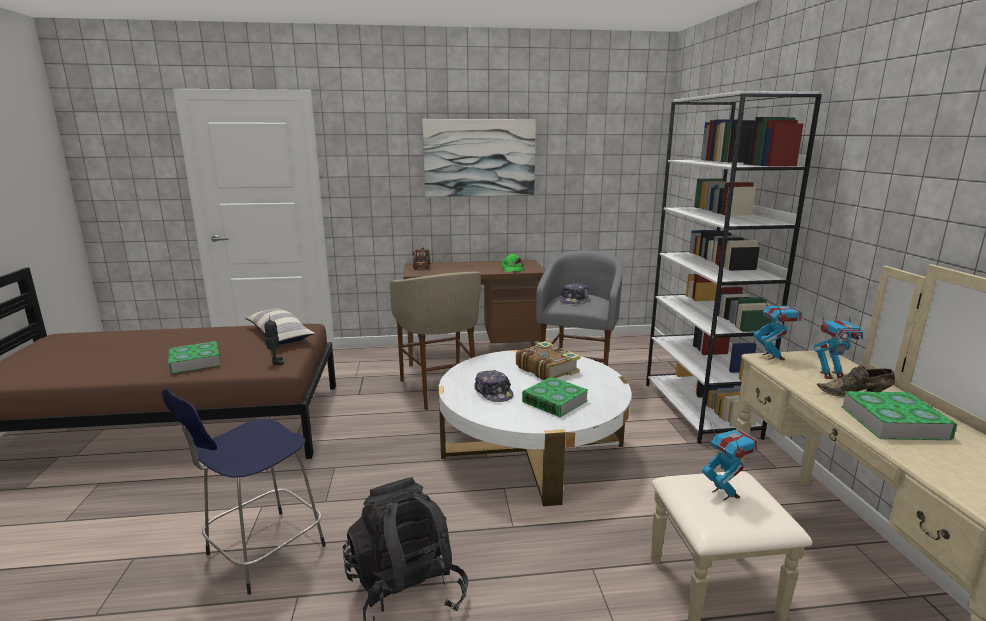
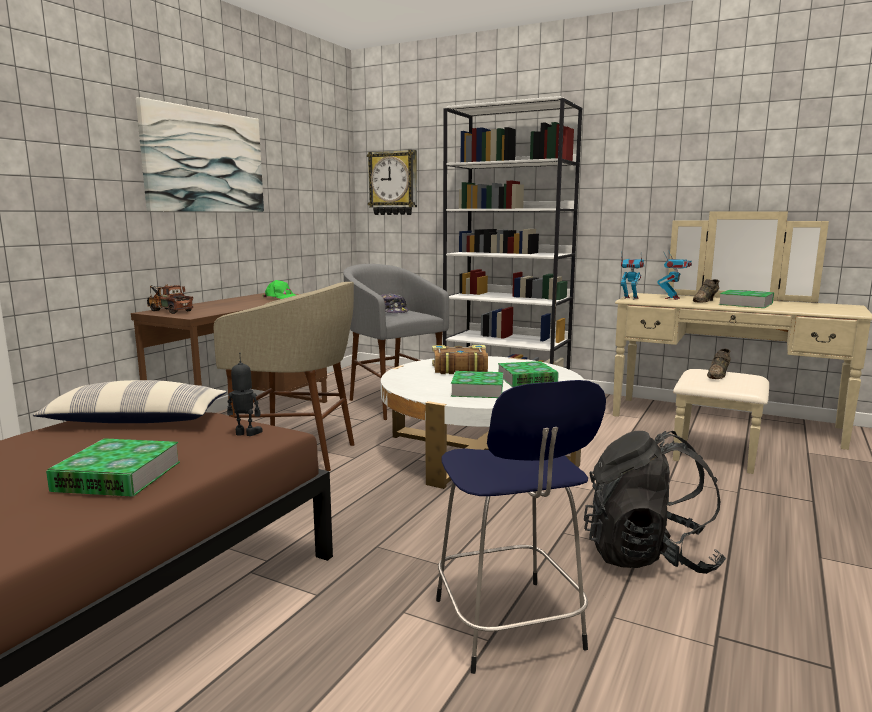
camera: 55 degrees left, 5 degrees down
(493, 392) = (477, 390): cap -> book
(685, 168) = (393, 183): none -> wall clock
(724, 493) = (719, 375): toy robot -> brown shoe

